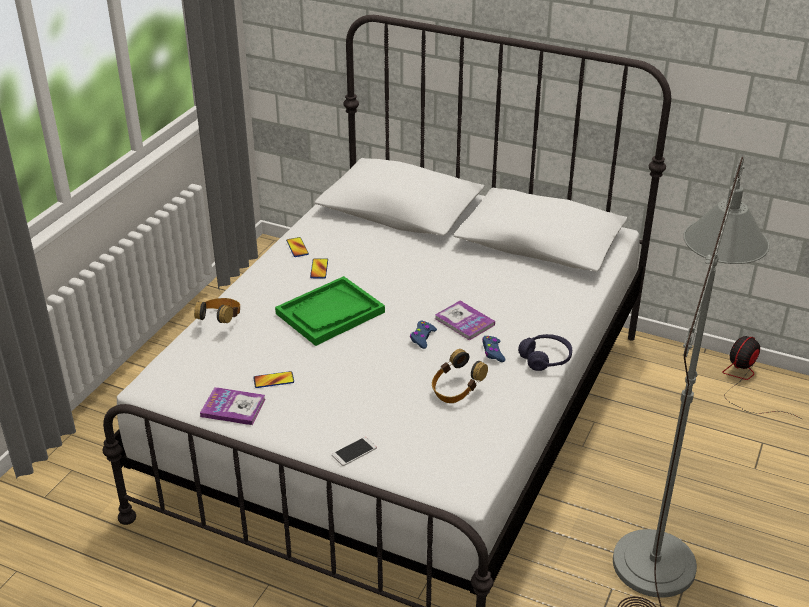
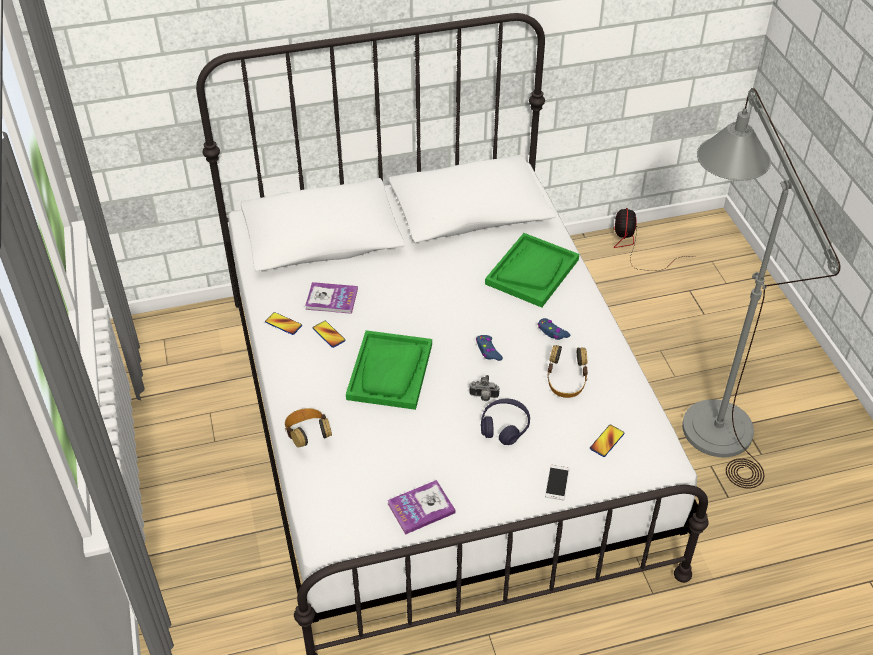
camera: 40 degrees left, 10 degrees up
(273, 380) = (422, 462): phone -> phone (607, 441)
(376, 365) = (483, 397): none -> camera
(464, 322) = (501, 317): book -> book (331, 299)
(533, 304) = (532, 271): none -> green tray
(545, 359) = (593, 315): purple headphones -> purple headphones (504, 427)

